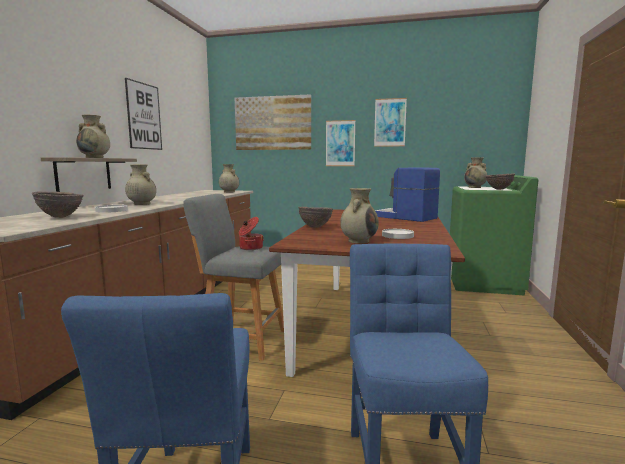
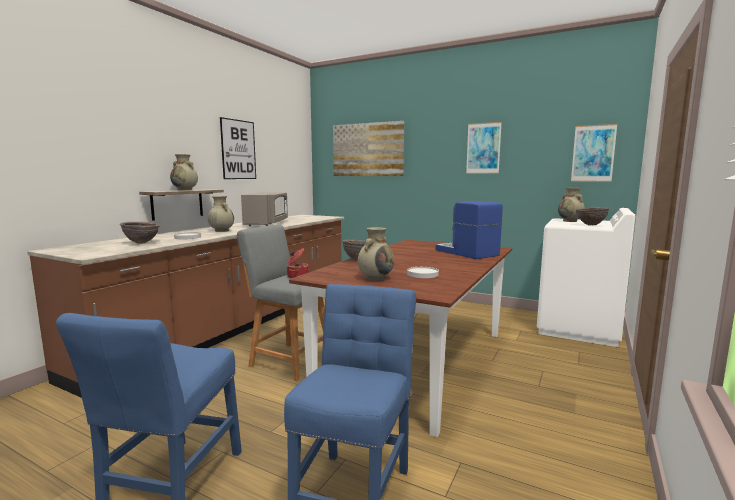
camera: 15 degrees right, 0 degrees up
(182, 197) = (267, 223): none -> grey microwave
(229, 192) = (318, 218): beige vase -> none
(340, 143) = (432, 170): picture -> picture (593, 153)
(484, 283) = (578, 329): green washing machine -> white washing machine

